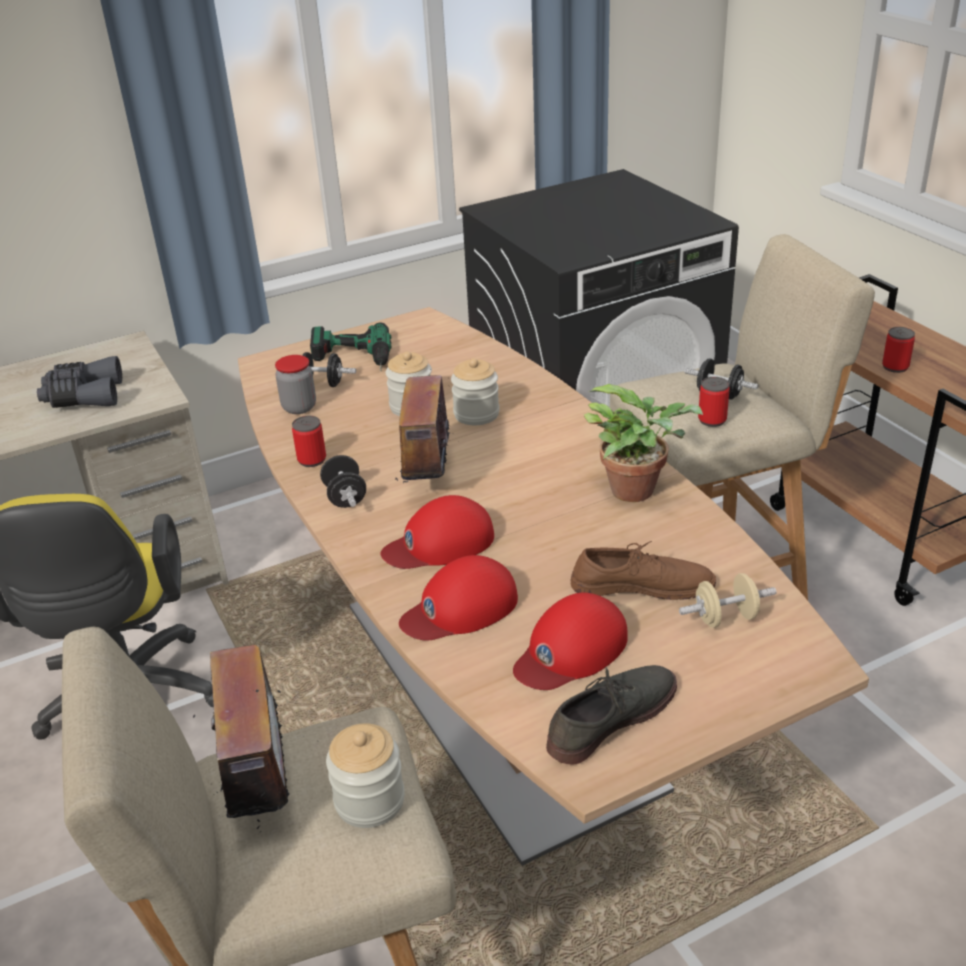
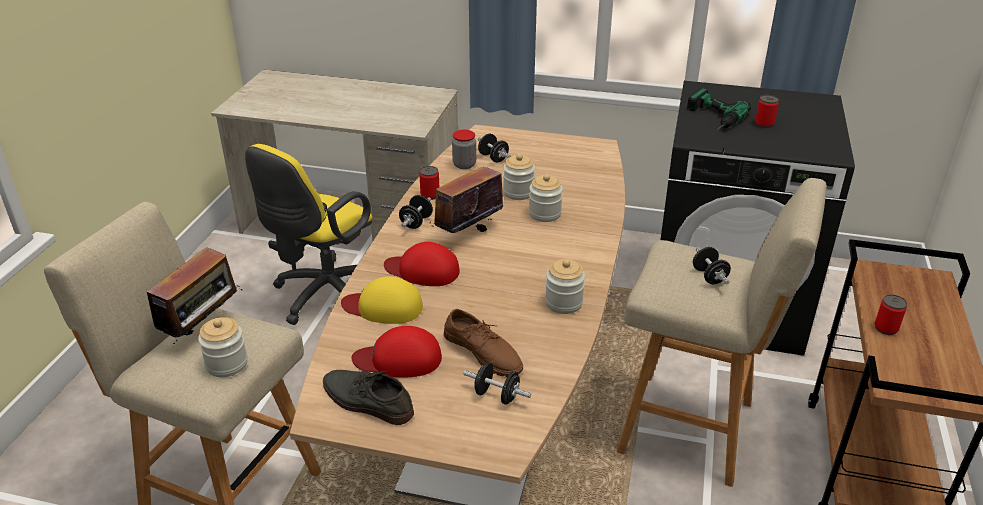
camera: 40 degrees right, 0 degrees up
(83, 396) = (385, 112): grey binoculars -> none
(352, 360) = (528, 151): power drill -> power drill (711, 118)
(460, 608) = (383, 307): red cap -> yellow cap
(611, 717) = (366, 401): grey shoe -> grey shoe turned 150 degrees counterclockwise
(638, 490) = (563, 303): potted plant -> jar
(712, 420) = (678, 289): can -> can (764, 124)
(725, 618) = (497, 395): beige dumbbell -> black dumbbell

